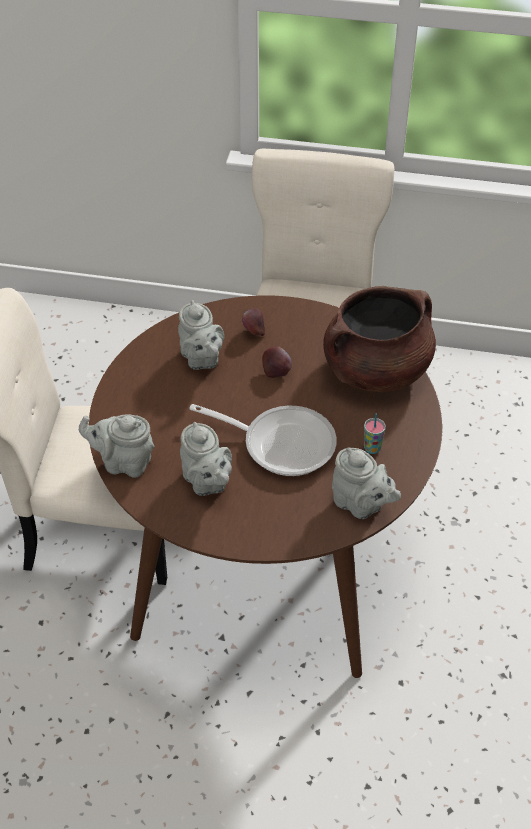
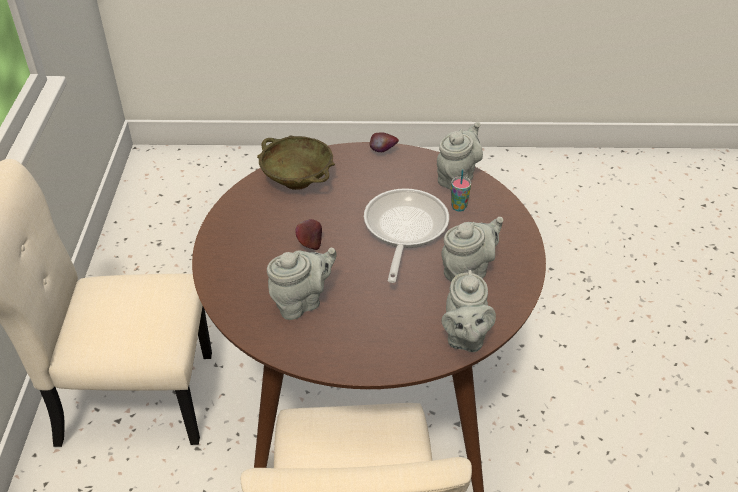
camera: 100 degrees left, 5 degrees down
(253, 331) = (253, 268): apple -> apple (383, 152)
(372, 448) = (393, 176): cup -> cup (458, 207)
(376, 371) = (297, 181): brown cooking pot -> beige bowl

